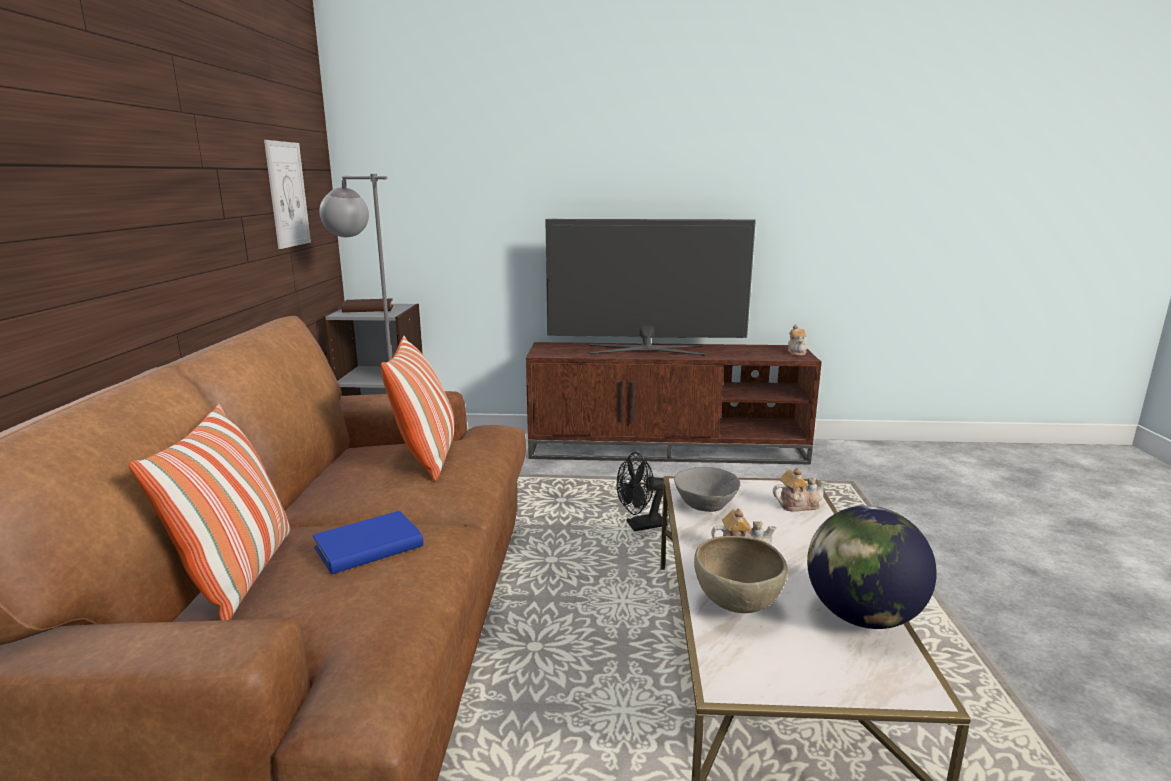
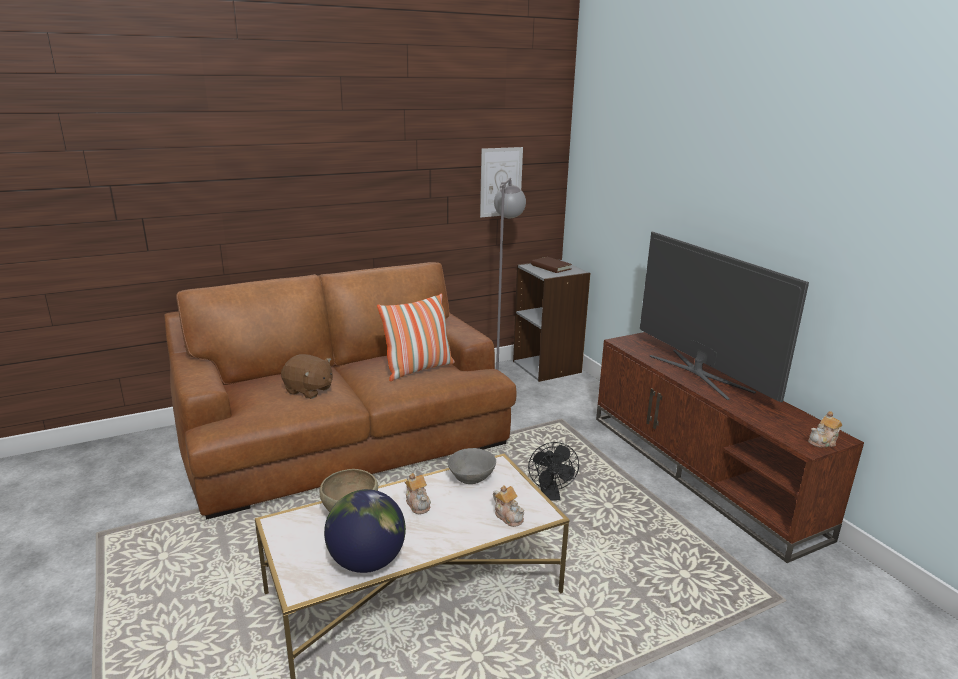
camera: 60 degrees right, 5 degrees up
(239, 575) = (277, 376): pillow -> none
(369, 547) = (309, 390): blue book -> brown plush toy
(640, 526) = (550, 496): black fan -> black fan turned 135 degrees counterclockwise

